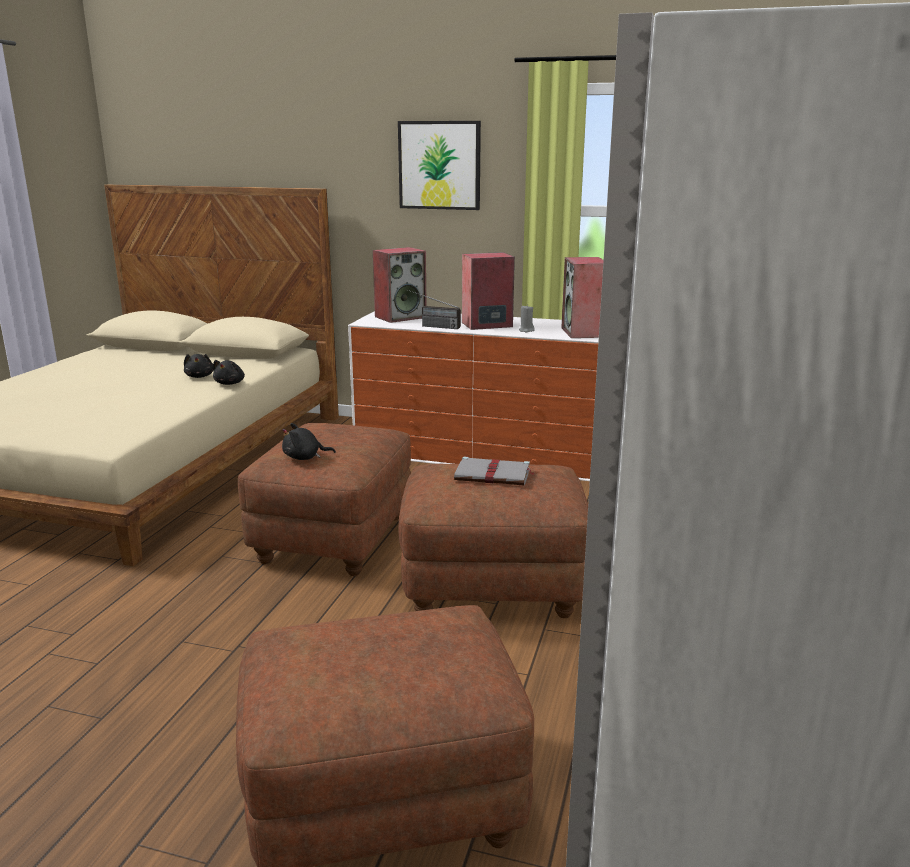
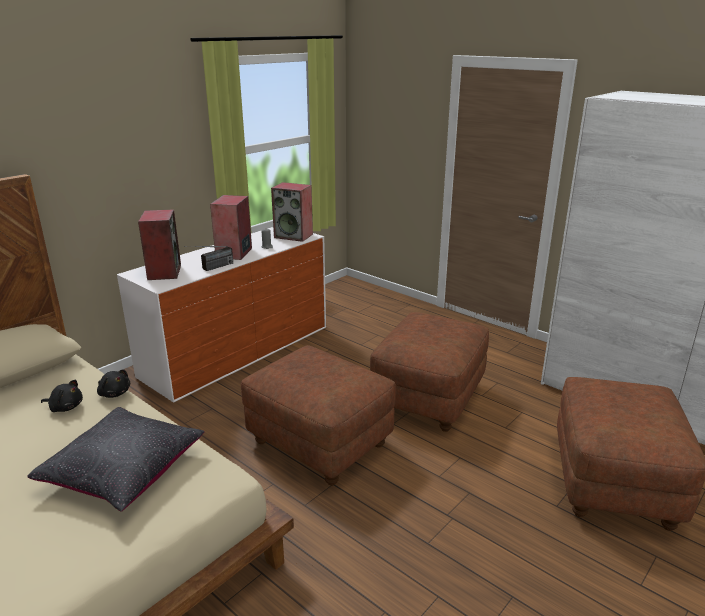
camera: 65 degrees left, 5 degrees up
(114, 411) = (123, 470): none -> black pillow
(305, 457) = (342, 387): black plush toy -> none
(439, 165) = (131, 133): picture -> none
(494, 475) = (425, 331): grey book -> none

